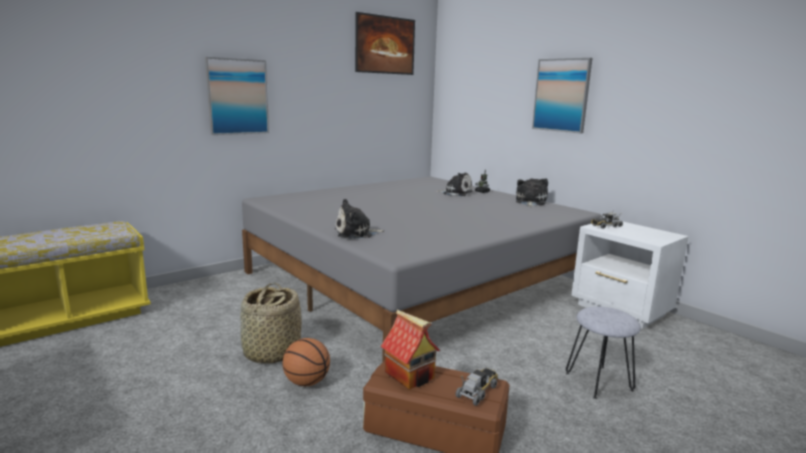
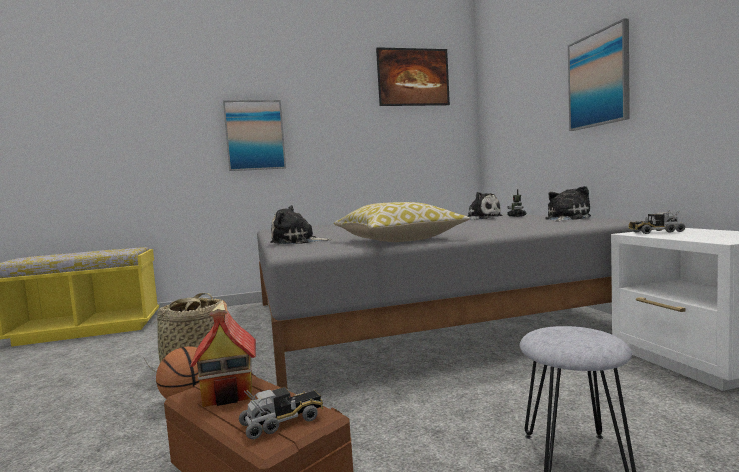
camera: 25 degrees right, 10 degrees down
(449, 235) = (398, 240): none -> pillow

